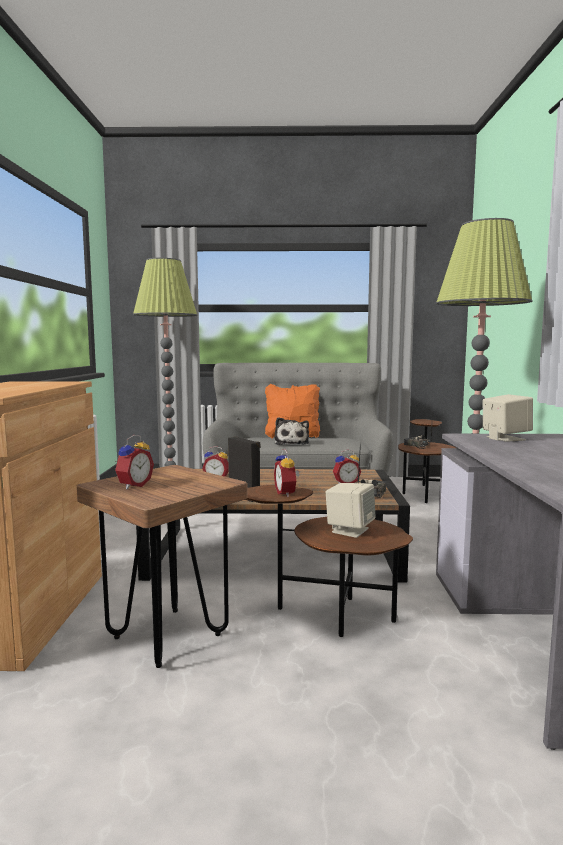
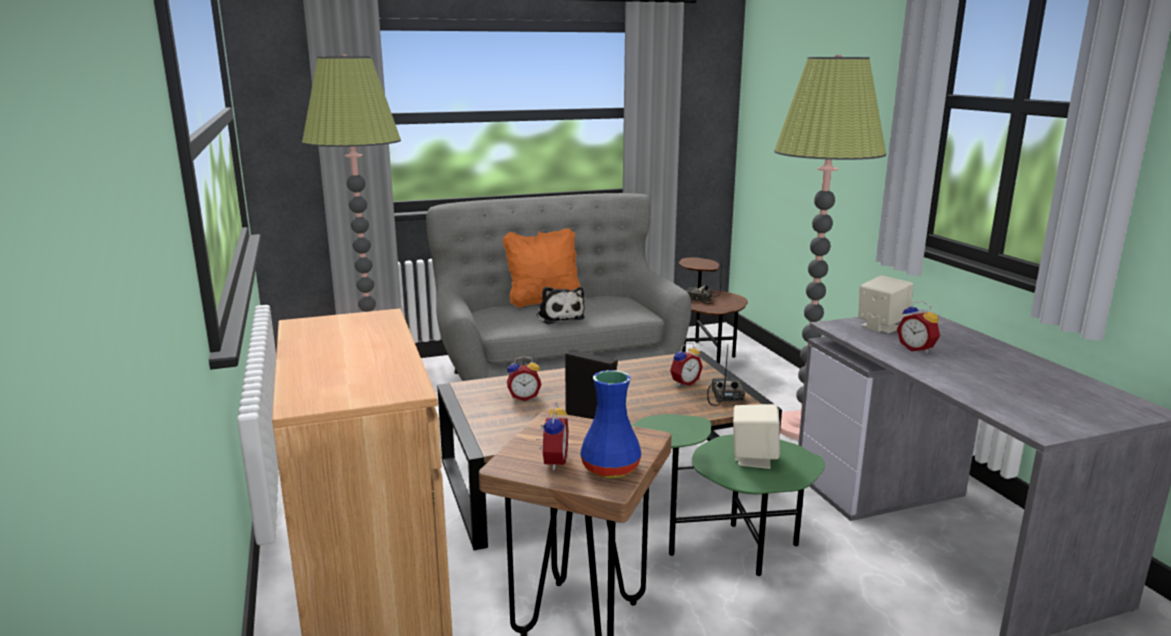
camera: 20 degrees left, 10 degrees up
(169, 492) = (612, 468): none -> blue vase
(287, 493) = (687, 429): alarm clock -> alarm clock (917, 349)
(328, 614) = (727, 550): brown side table -> green side table

